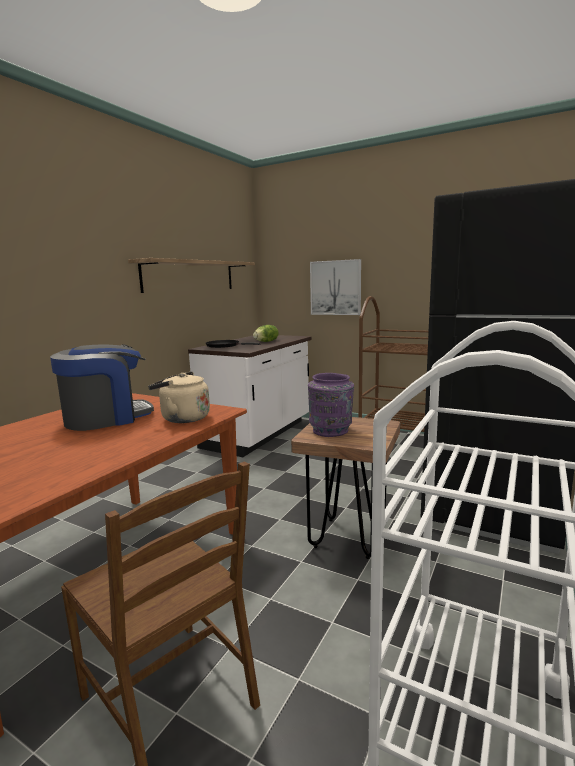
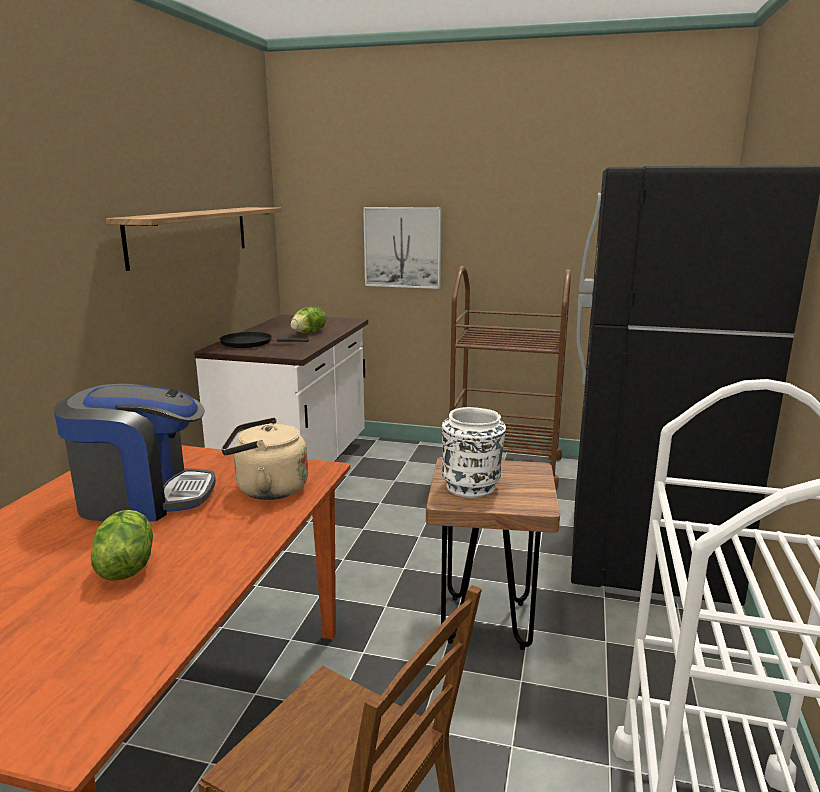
camera: 15 degrees left, 5 degrees up
(66, 449) = (126, 566): none -> lettuce
(106, 418) = (143, 498): coffee machine -> coffee machine turned 45 degrees clockwise
(331, 431) = (472, 487): purple vase -> white vase

